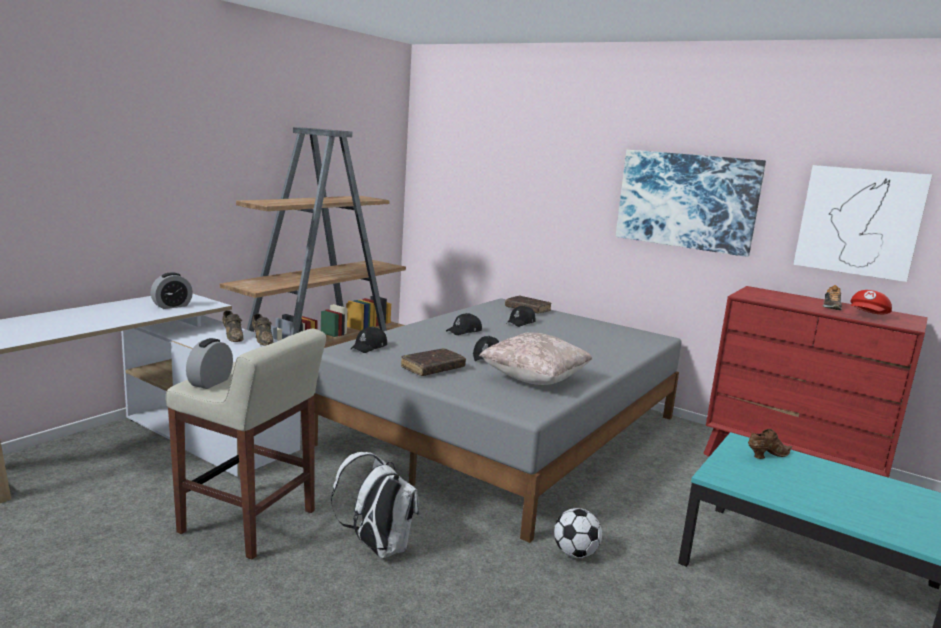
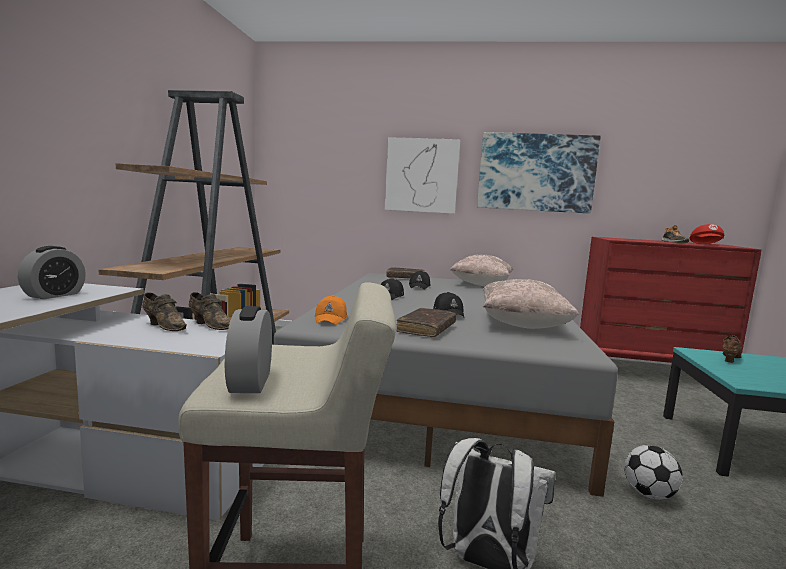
camera: 25 degrees left, 5 degrees down
(369, 347) = (331, 319): black cap -> orange cap
(601, 328) = (481, 285): none -> beige pillow
(859, 221) = (671, 179): picture -> picture (422, 175)

